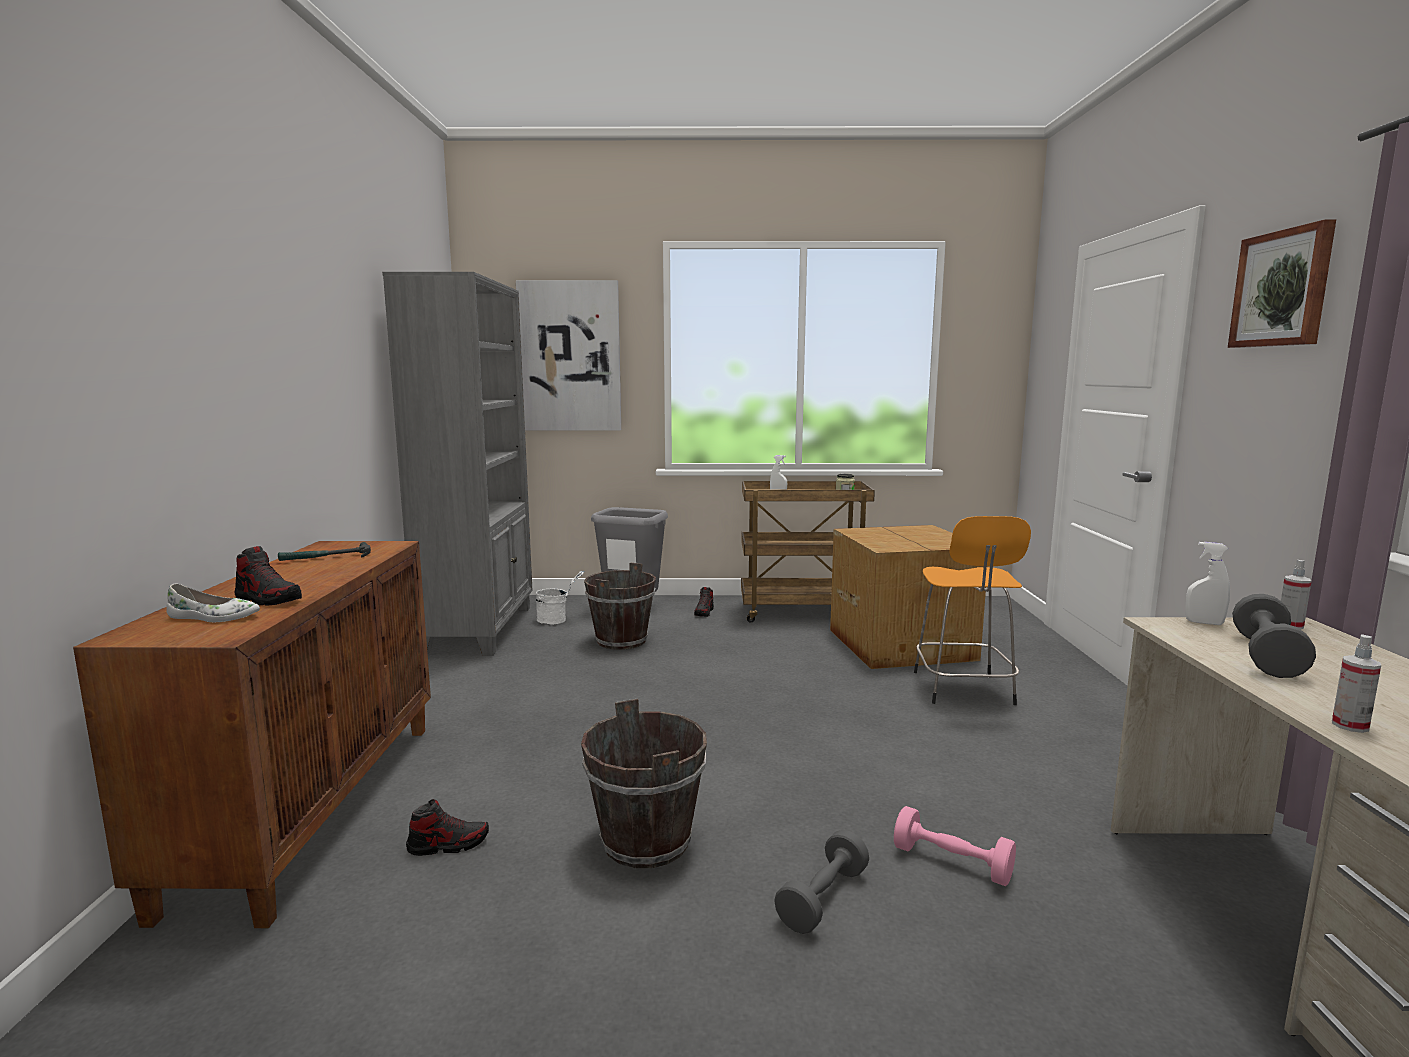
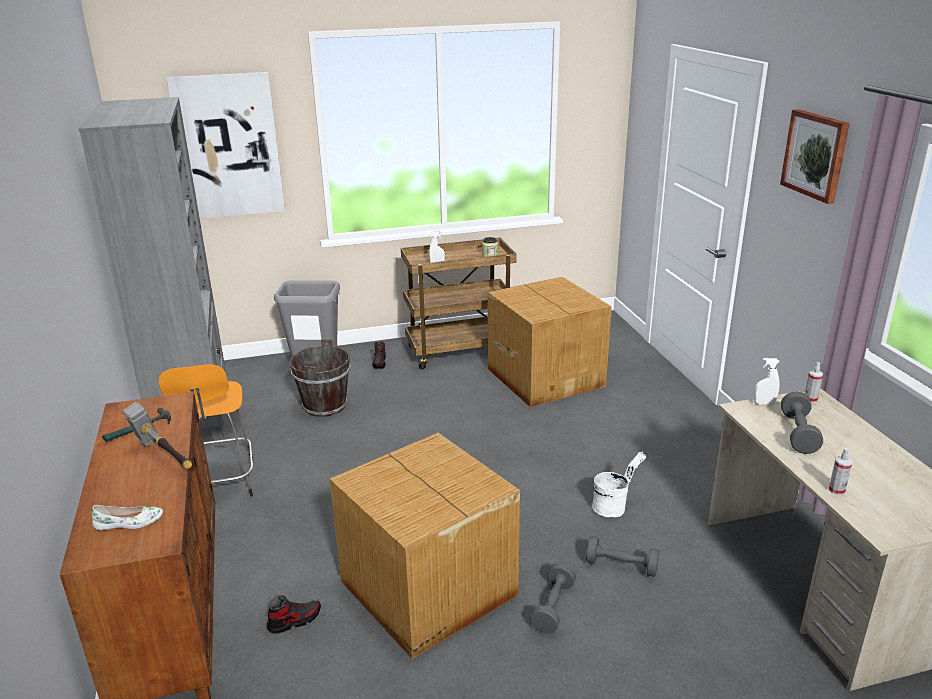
camera: 15 degrees left, 15 degrees up
(268, 599) = (148, 494): shoe -> none
(324, 577) = (163, 457): none -> hammer
(557, 620) = (257, 390): white bucket -> white bucket (614, 506)
(645, 842) = (428, 590): brown bucket -> cardboard box
(952, 863) = (621, 566): pink dumbbell -> grey dumbbell
(963, 689) = (599, 417): orange stool -> orange stool (219, 484)

